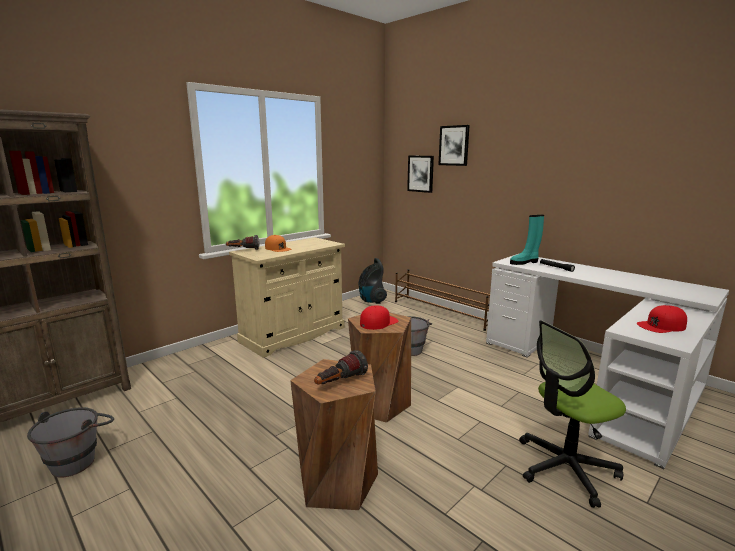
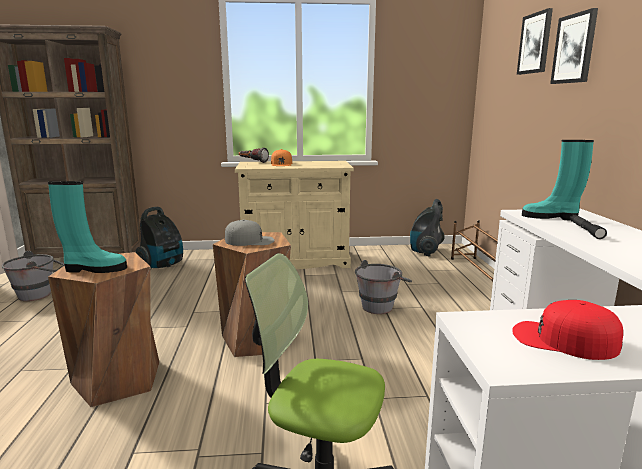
camera: 40 degrees right, 0 degrees up
(173, 378) = (163, 265): none -> vacuum cleaner
(339, 383) = (94, 269): flashlight -> turquoise boot
(378, 322) = (250, 240): red cap -> grey cap
(420, 173) = (503, 89): picture -> picture (574, 48)

